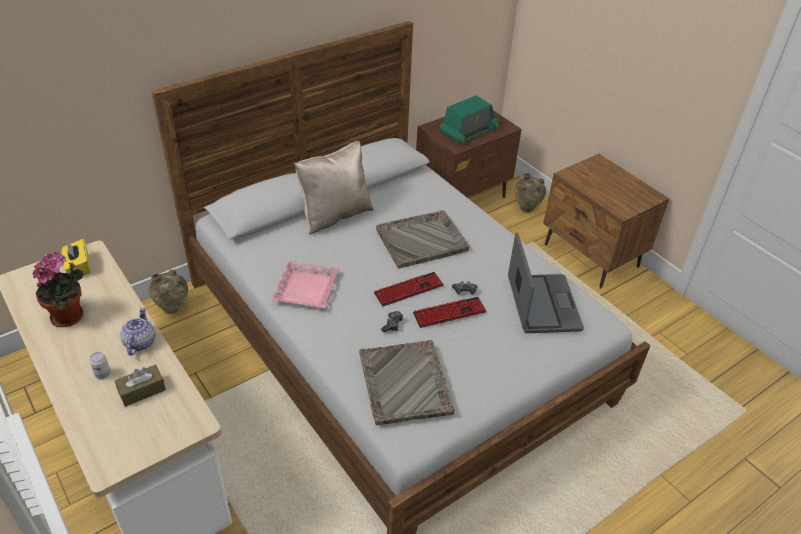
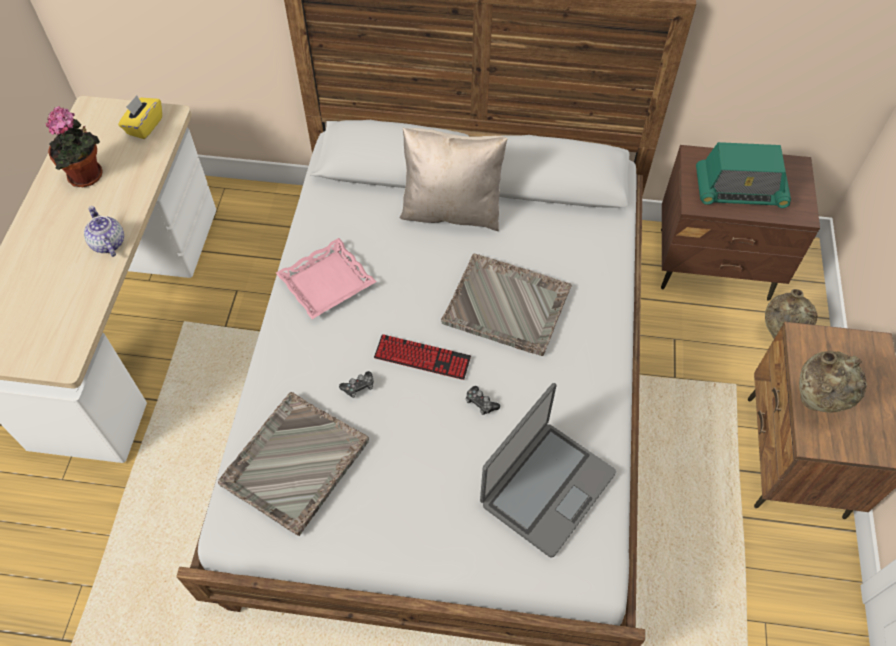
camera: 45 degrees right, 15 degrees up
(103, 374) = (52, 255): can -> none
(139, 342) = (108, 243): teapot -> teapot turned 75 degrees counterclockwise
(142, 391) = (60, 295): brown tissue box -> none
(173, 310) = (281, 210): beige vase -> beige vase (815, 403)
(449, 313) = (430, 418): keyboard -> none

